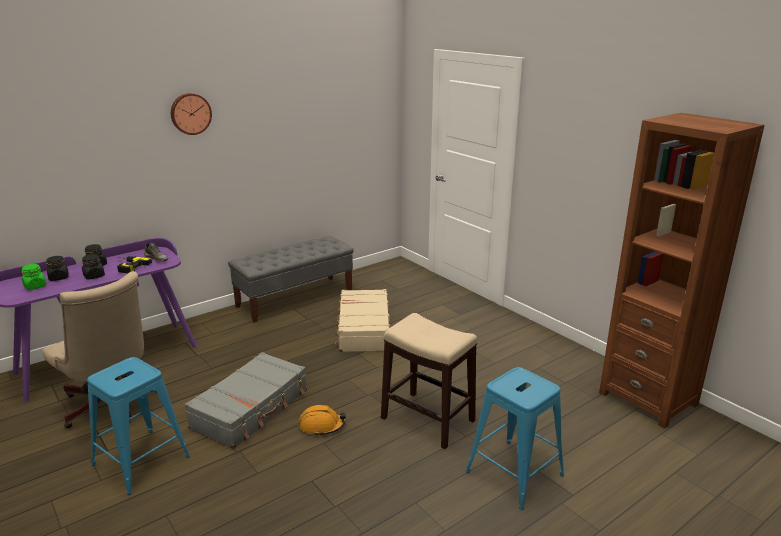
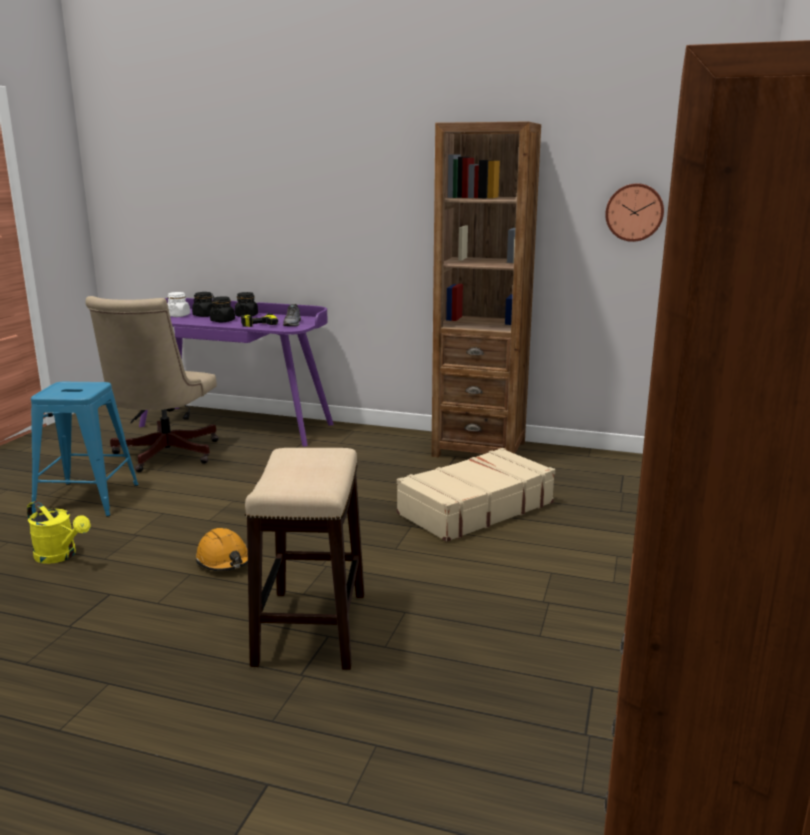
camera: 55 degrees right, 5 degrees down
(35, 286) = (178, 315): green jar -> white jar
(190, 113) = (385, 158): wall clock -> wall clock (634, 212)
(227, 492) = (60, 556): none -> yellow watering can
(251, 409) = (219, 512): grey suitcase -> none
(295, 298) = (479, 449): grey bench -> brown bookcase
(514, 474) = (237, 757): blue stool -> none

